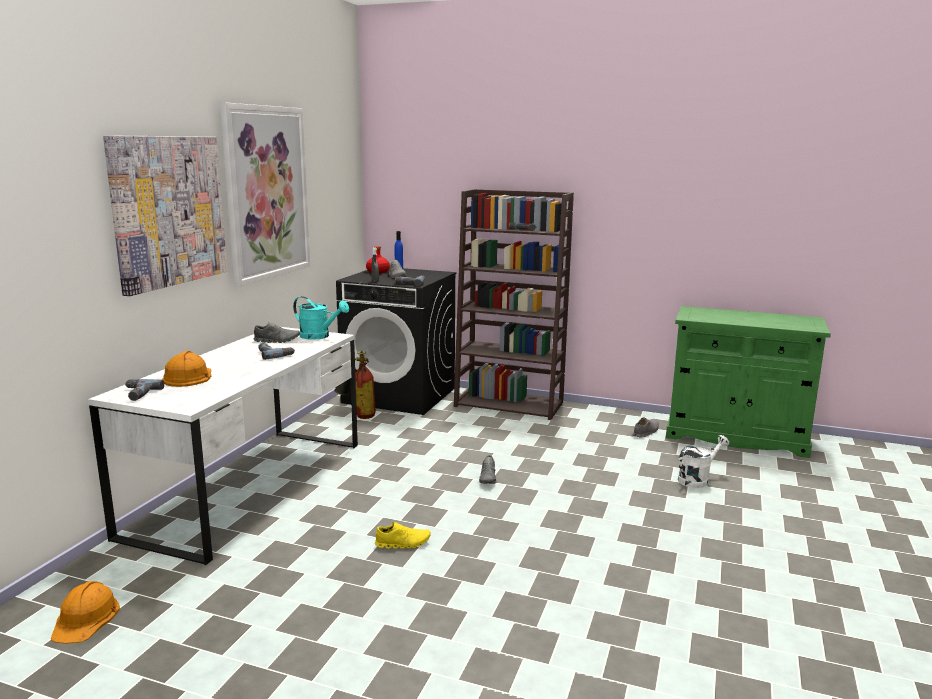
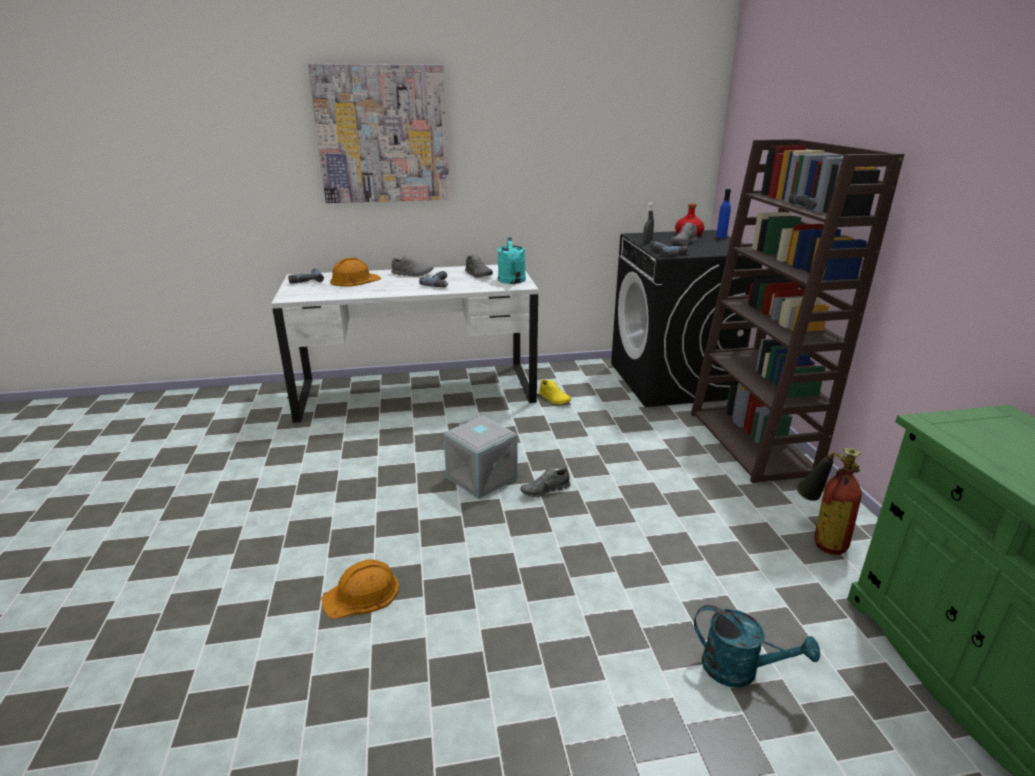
camera: 60 degrees right, 10 degrees up
(86, 618) = (213, 414): orange hard hat -> orange hard hat (362, 594)
(267, 193) = (527, 126): picture -> none
(357, 415) = (597, 380): fire extinguisher -> fire extinguisher (819, 538)
(403, 543) = (375, 488): yellow shoe -> yellow shoe (554, 399)
(442, 496) = (480, 478): none -> grey storage box
(645, 432) = (837, 572): grey shoe -> grey shoe (412, 274)
(697, 479) = (740, 670): white watering can -> turquoise watering can

